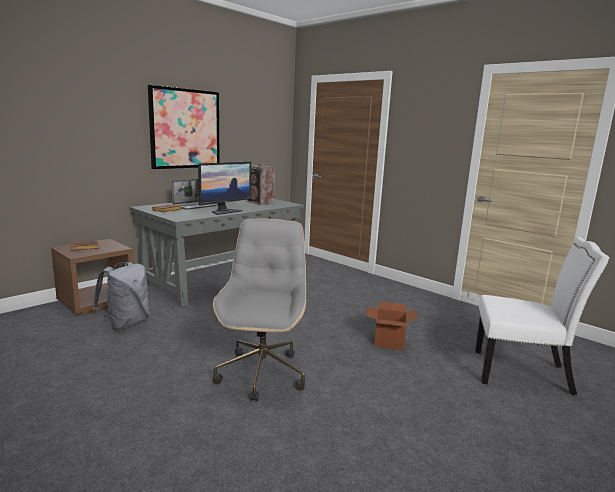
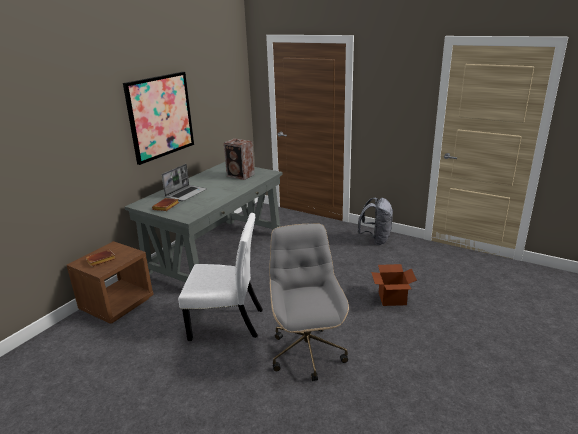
camera: 10 degrees left, 10 degrees up
(126, 323) = (161, 324): grey backpack -> grey backpack (376, 239)
(224, 211) = (219, 198): monitor -> none
(519, 372) = (499, 309): white chair -> white chair (225, 323)

